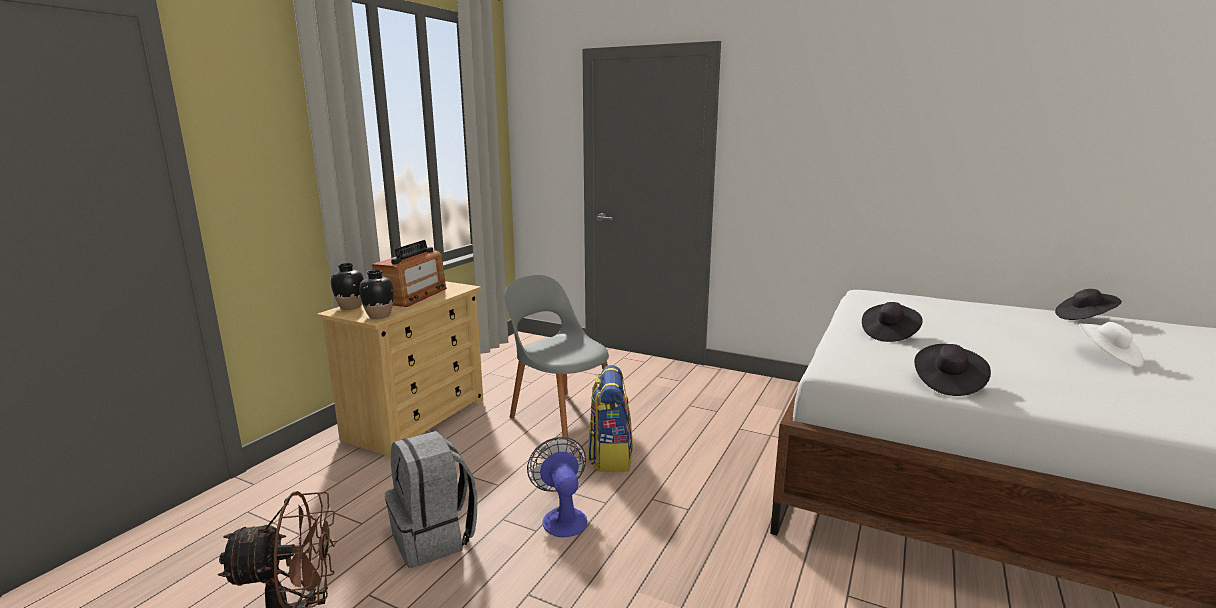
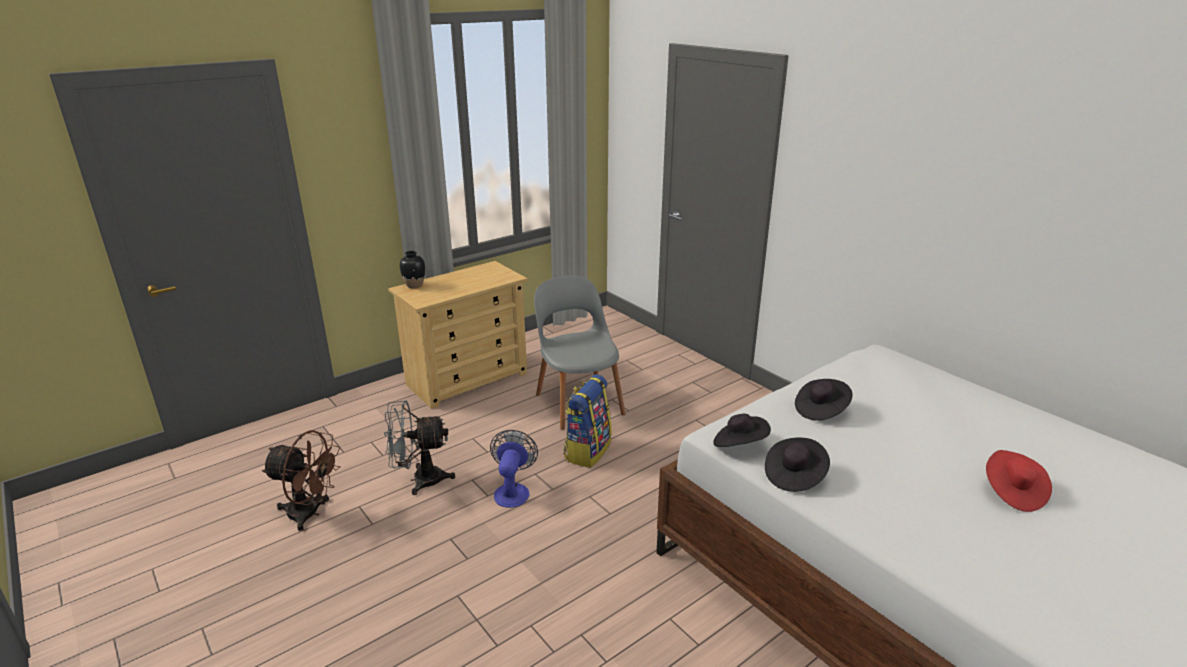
camera: 25 degrees right, 10 degrees up
(379, 316) = (426, 299): black vase -> none
(413, 296) = (467, 280): radio -> none
(434, 538) = (419, 480): grey backpack -> grey fan
(1084, 318) = (1081, 440): black hat -> black hat (739, 445)
(1108, 357) = (1012, 492): white hat -> red hat

